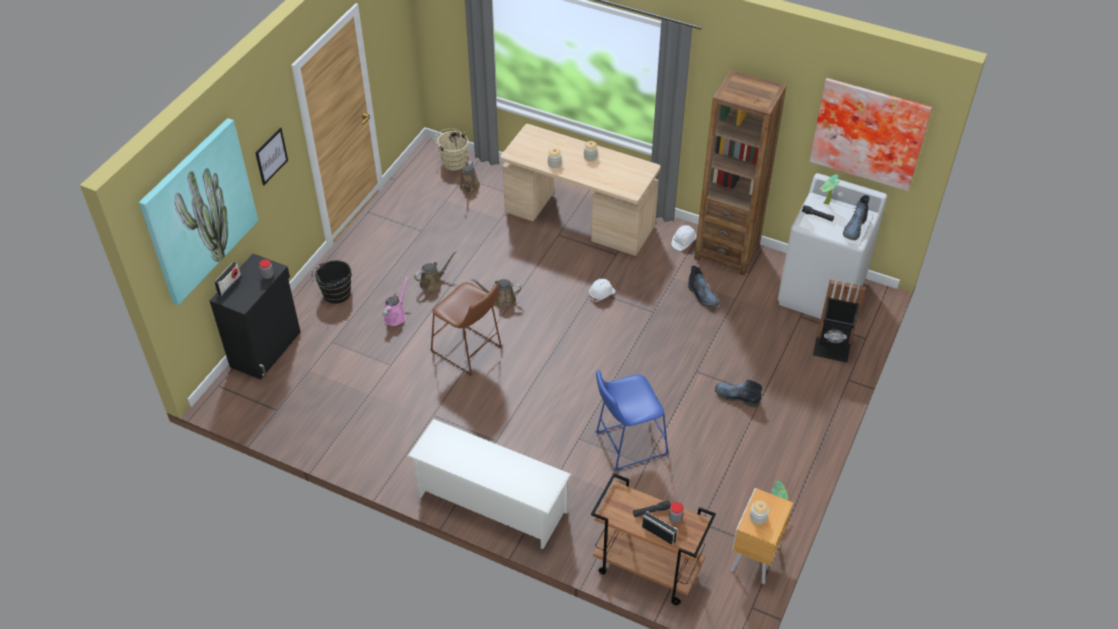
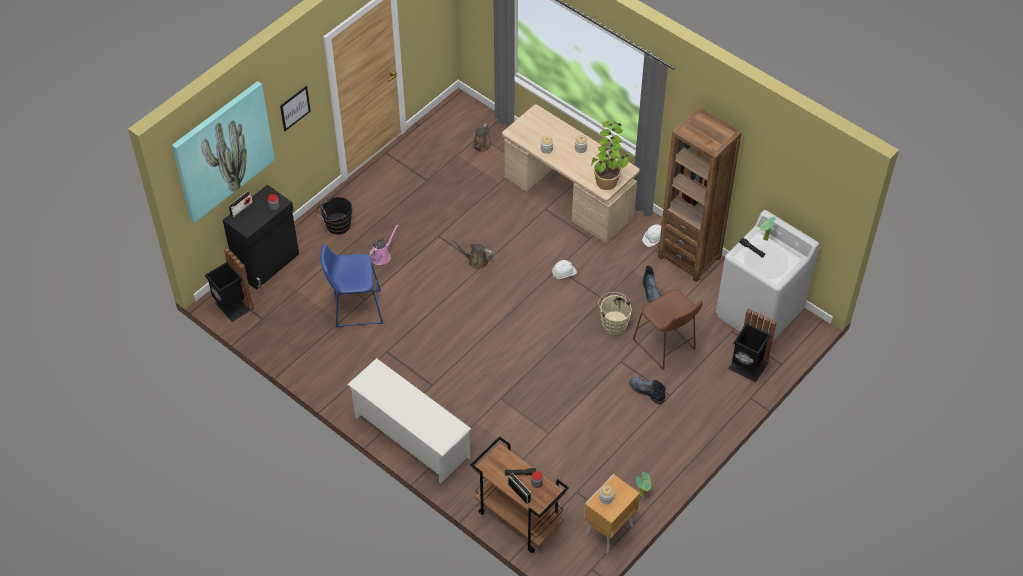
camera: 15 degrees right, 5 degrees up
(238, 404) = (233, 307): none -> black trash can
(433, 282) = (422, 232): brown watering can -> none
(453, 161) = (475, 117): beige bucket -> beige bucket (613, 323)
(469, 351) = (433, 301): brown stool -> brown stool (665, 347)
(627, 444) = (539, 412): blue stool -> blue stool (355, 308)
(630, 175) = (609, 174): none -> potted plant
(854, 228) = (780, 268): boot -> none
(869, 132) = (806, 188): picture -> none

